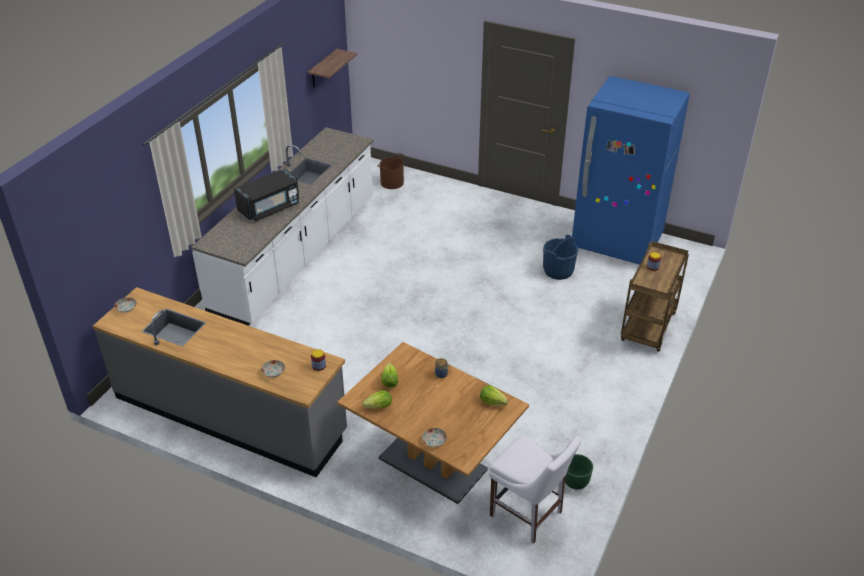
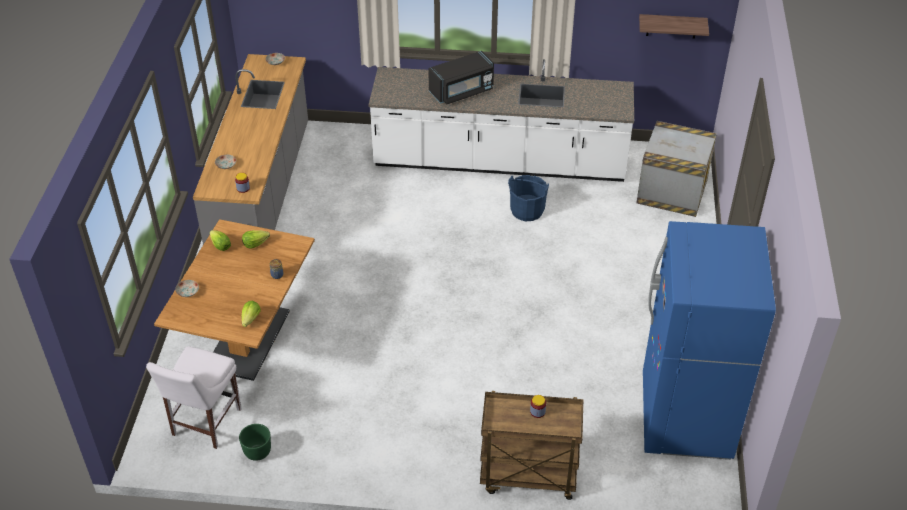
camera: 70 degrees right, 5 degrees up
(269, 208) = (462, 91): black microwave -> black microwave turned 60 degrees counterclockwise
(391, 182) = (672, 190): brown bucket -> crate
(558, 270) = (592, 371): blue bucket -> blue bucket (527, 210)

